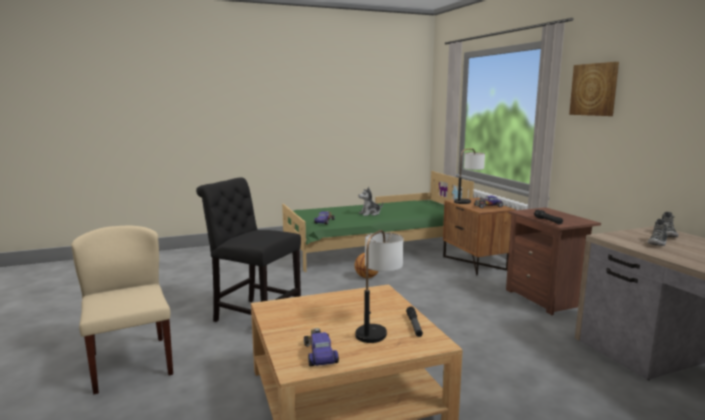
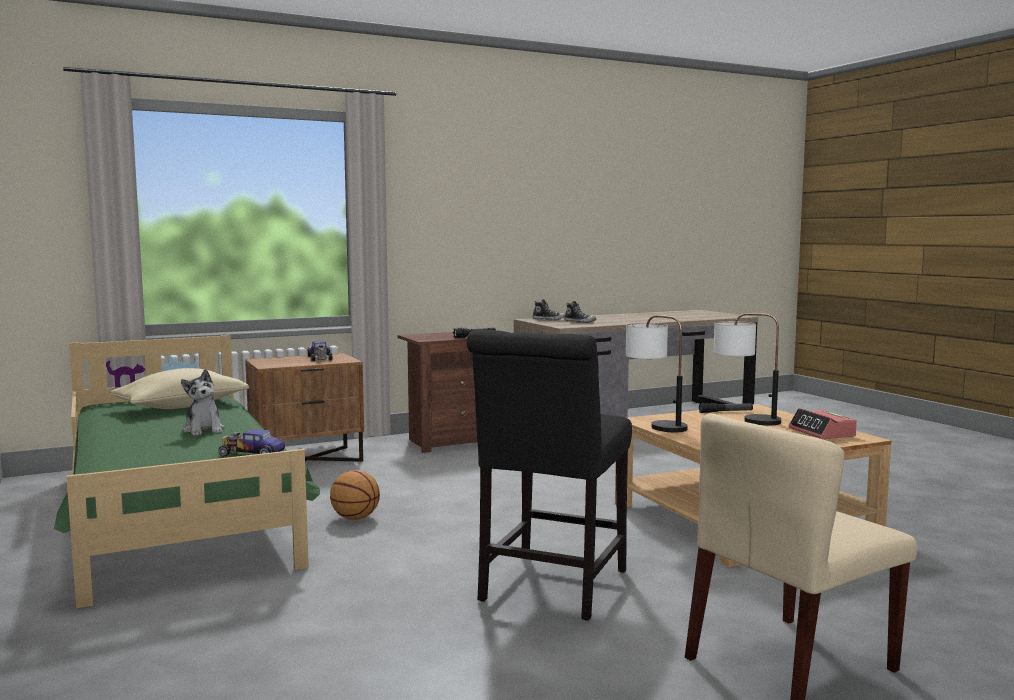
camera: 95 degrees left, 5 degrees down
(319, 353) = (822, 433): toy car -> alarm clock
(421, 208) = (181, 406): none -> beige pillow
(468, 201) = (275, 362): table lamp -> table lamp (654, 425)
(594, 89) = (419, 183): picture -> none

